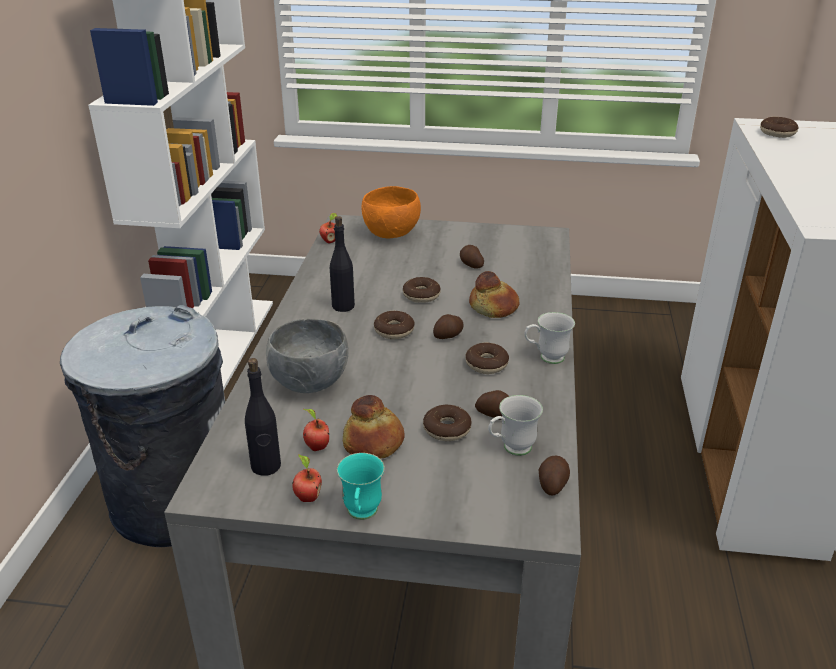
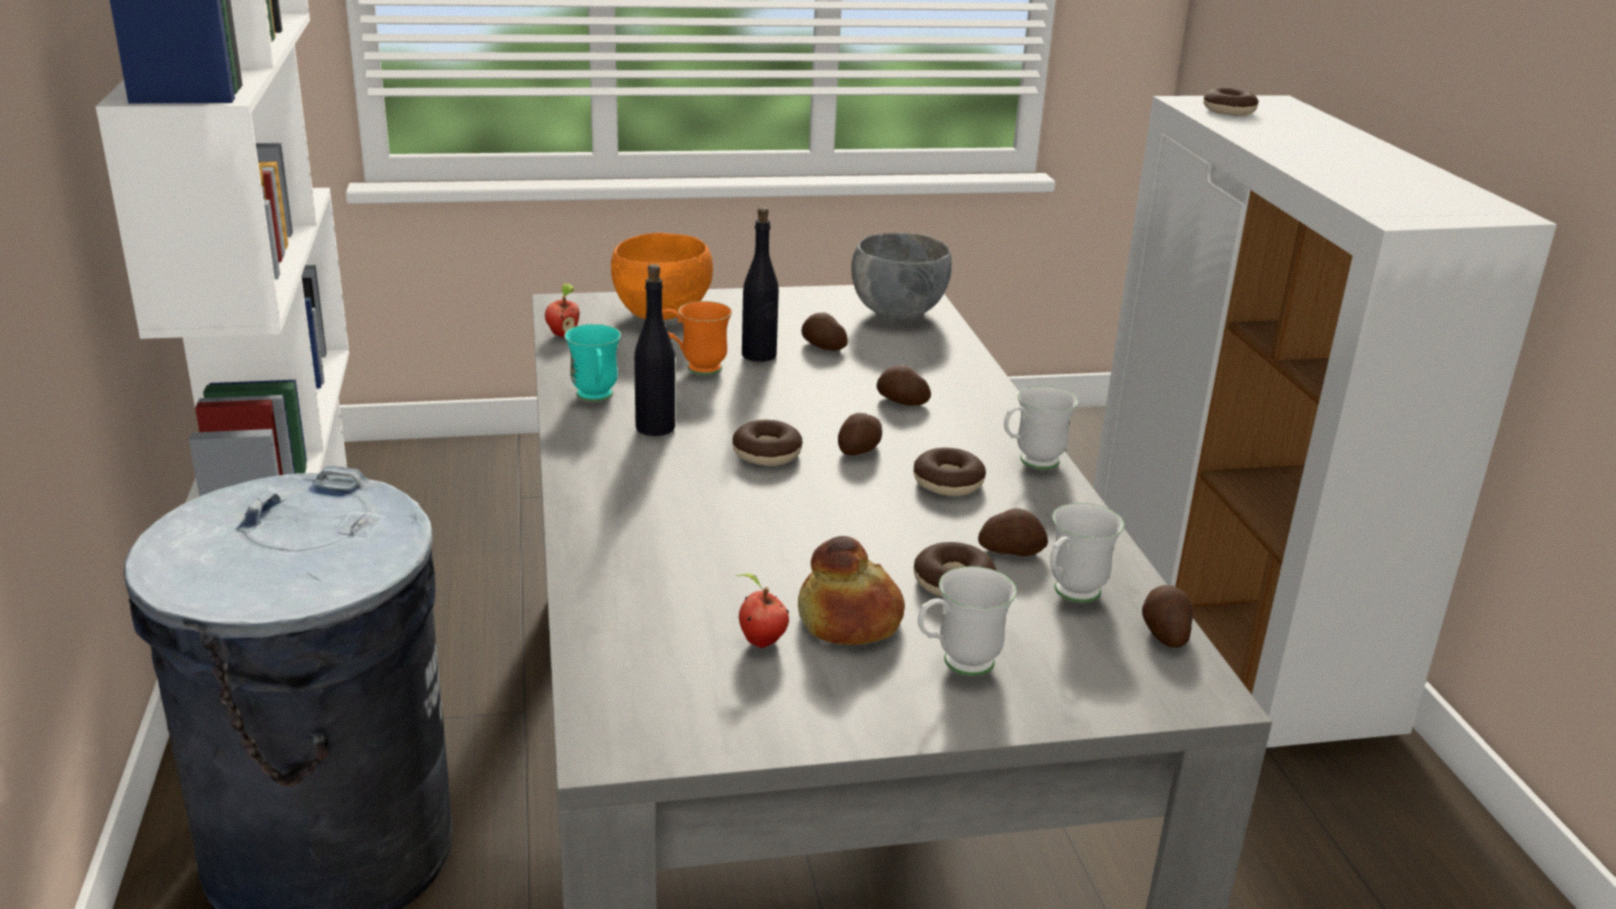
camera: 20 degrees left, 5 degrees down
(266, 466) = (693, 685): black bottle -> black bottle (759, 355)
(307, 497) = (799, 719): apple -> none
(309, 383) = (678, 549): grey bowl -> grey bowl (896, 313)
(361, 515) = (907, 729): turquoise mug -> turquoise mug (596, 398)
(388, 270) = (694, 367): none -> orange mug
(415, 481) = (957, 665): none -> white mug
(421, 295) = (775, 398): donut -> none
(494, 307) = (901, 401): bread -> potato

